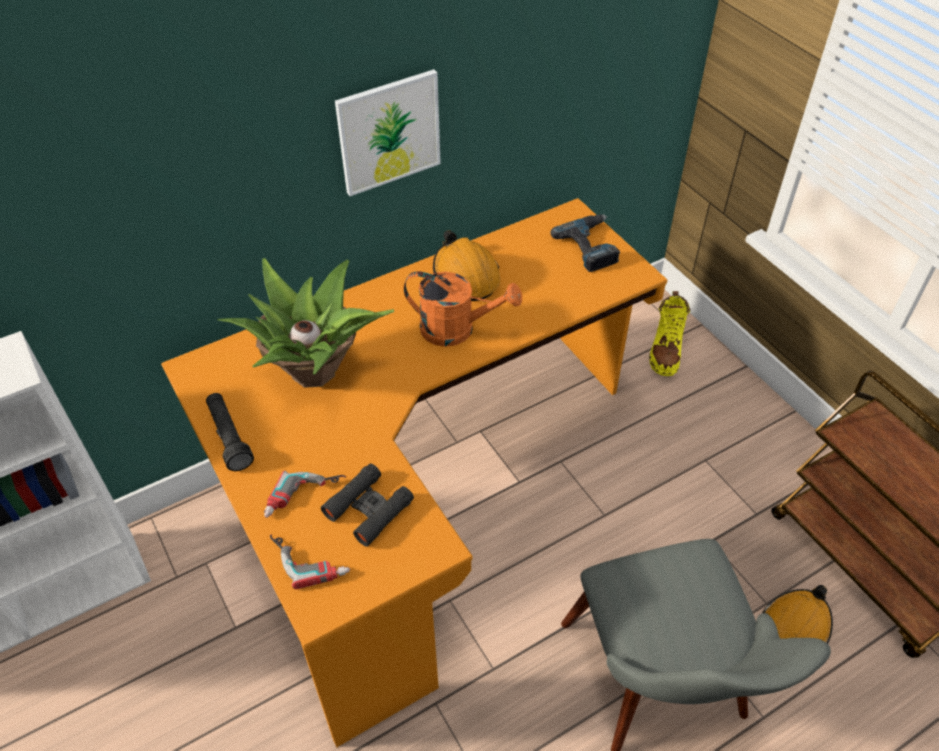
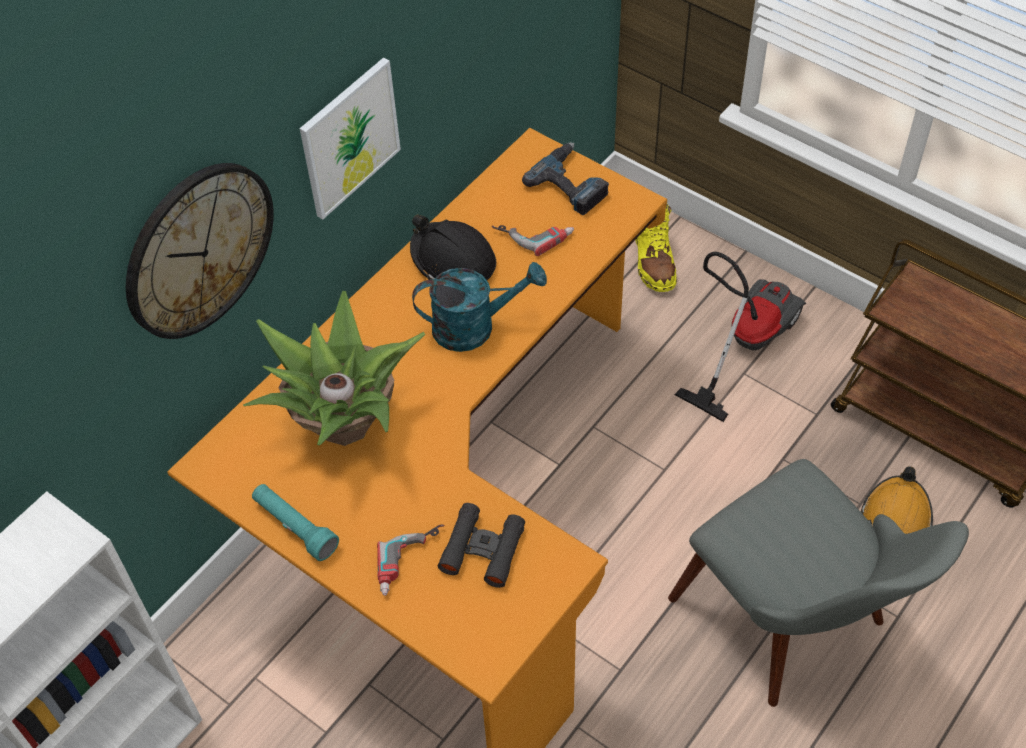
camera: 20 degrees left, 5 degrees up
(213, 173) = (198, 250): none -> wall clock
(229, 437) = (295, 527): black flashlight -> turquoise flashlight
(310, 557) = (451, 618): power drill -> power drill (534, 232)
(457, 329) = (475, 326): orange watering can -> turquoise watering can
(466, 276) = (453, 261): orange hard hat -> black hard hat
(715, 435) = (743, 342): none -> vacuum cleaner

